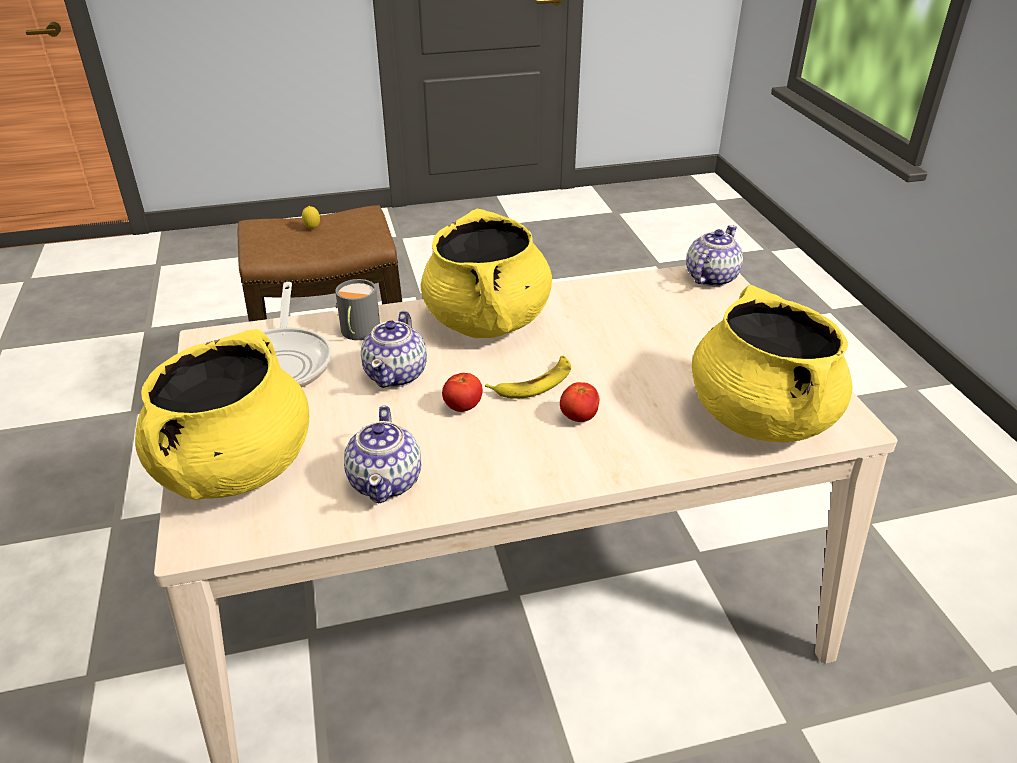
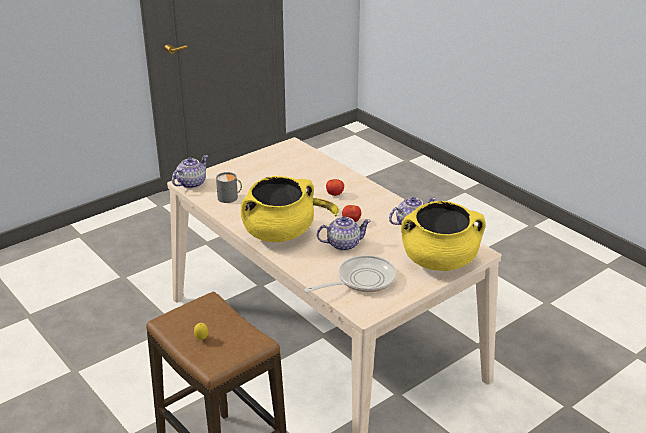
camera: 115 degrees left, 5 degrees down
(358, 331) = (317, 267): grey mug -> grey mug (230, 197)
(710, 278) = (191, 183): teapot -> teapot turned 120 degrees clockwise
(759, 416) = (301, 160): yellow cooking pot -> none

